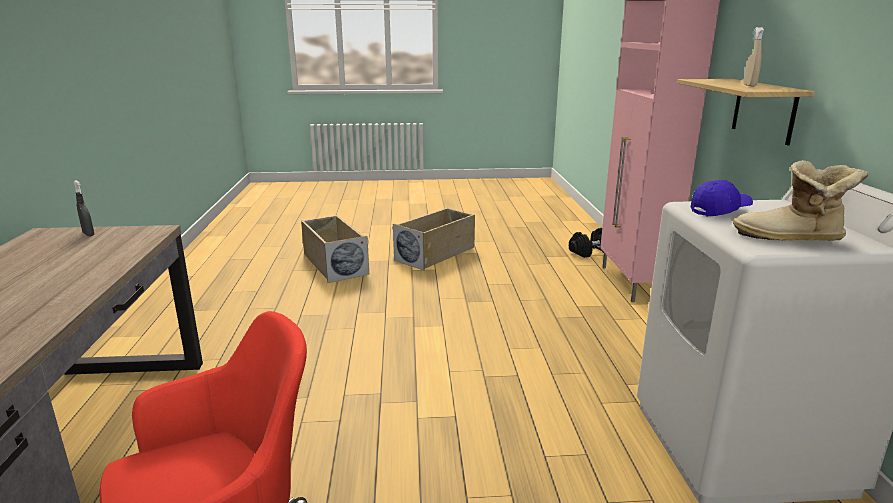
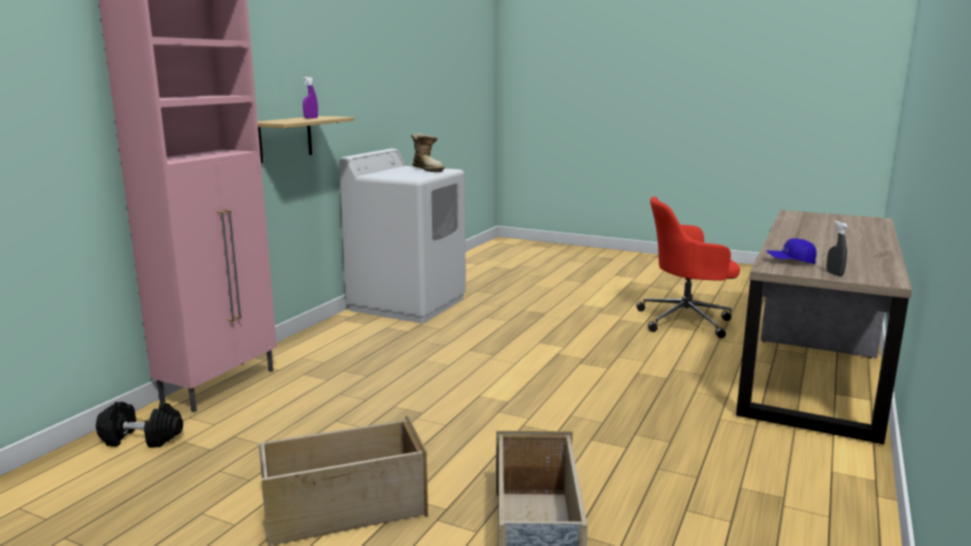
camera: 150 degrees left, 5 degrees down
(720, 210) = (412, 176): blue cap -> blue cap (790, 261)
(749, 85) = (311, 118): beige spray bottle -> purple spray bottle

